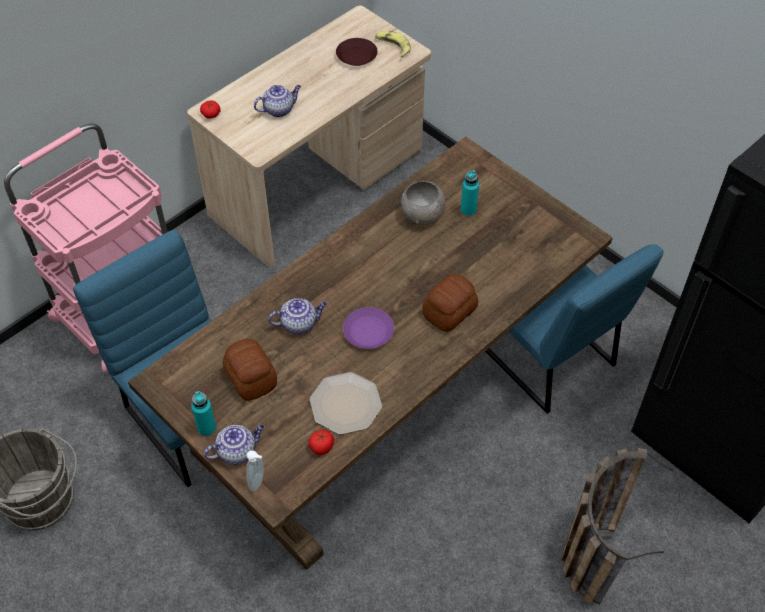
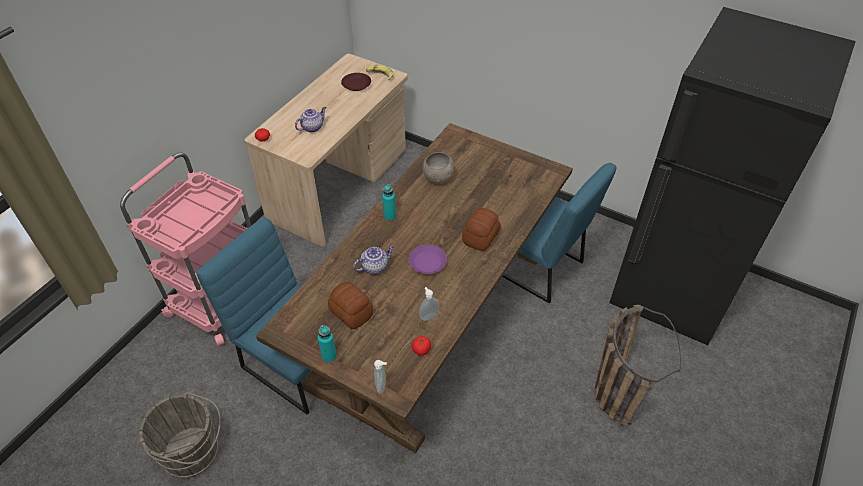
camera: 15 degrees left, 5 degrees down
(237, 451) = (358, 367): teapot -> none
(345, 404) = (428, 316): plate -> soap dispenser
(468, 210) = (469, 169): turquoise bottle -> turquoise bottle (389, 216)

